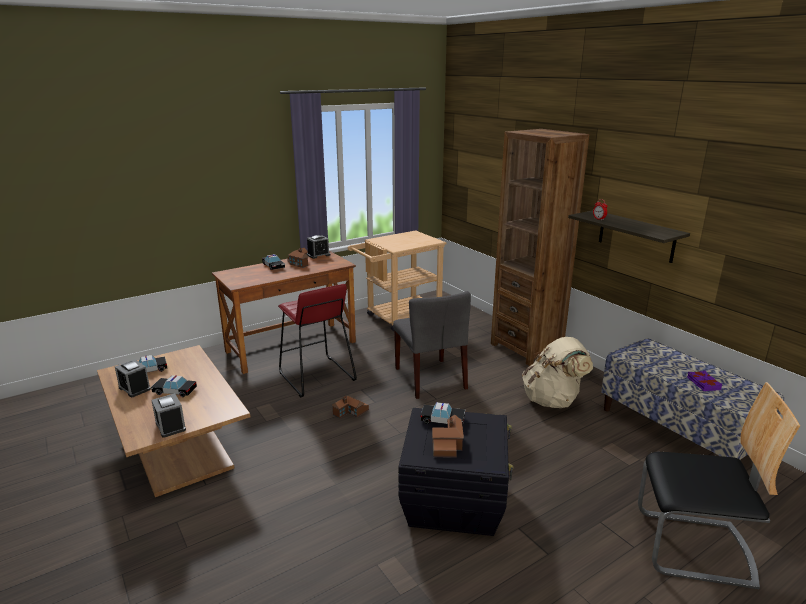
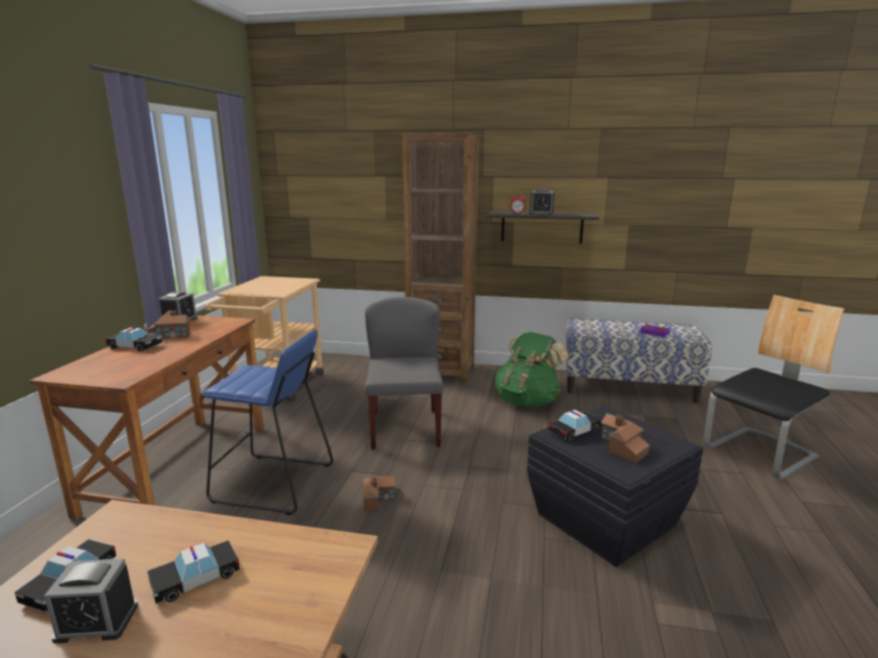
camera: 45 degrees left, 5 degrees down
(170, 426) = (292, 628): alarm clock -> alarm clock (541, 213)
(316, 376) = (273, 483): red stool -> blue stool
(430, 378) = (404, 428): grey chair -> grey chair turned 120 degrees counterclockwise
(553, 400) = (527, 401): beige backpack -> green backpack

